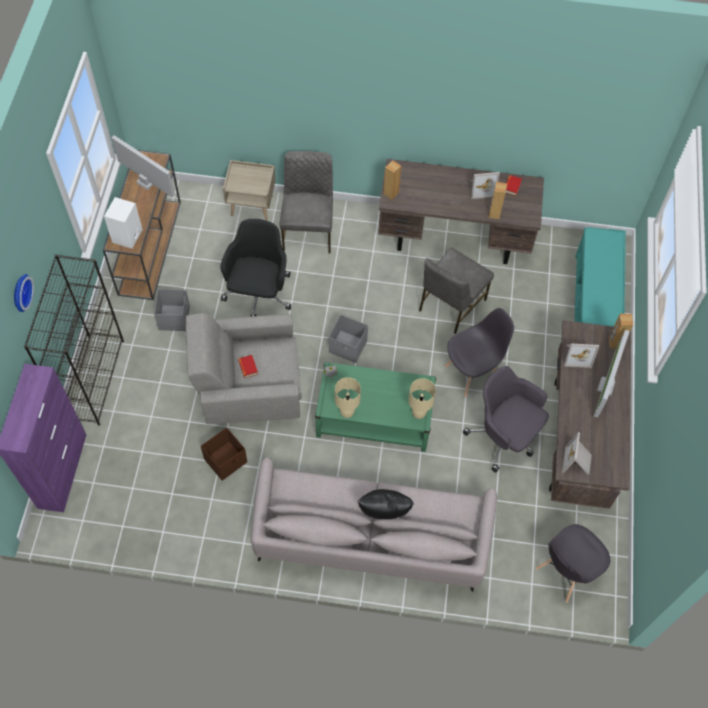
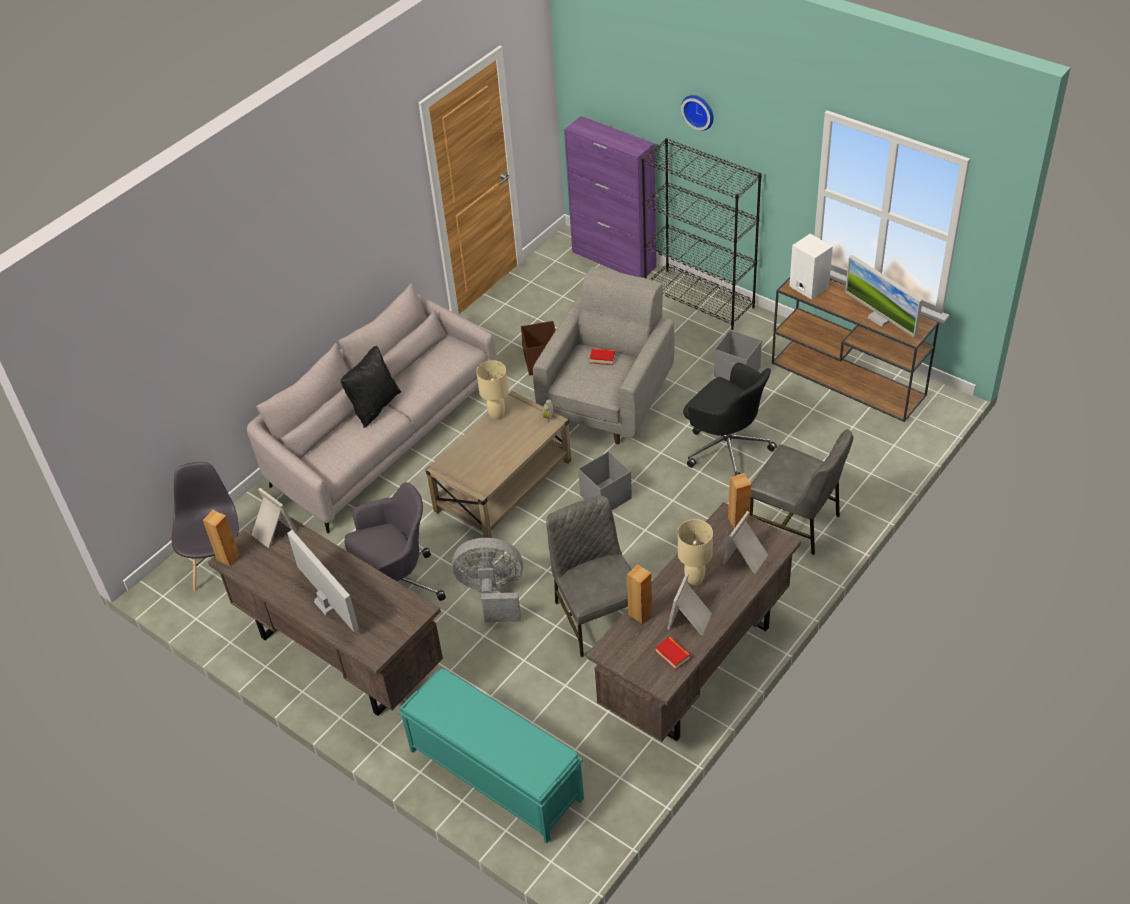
camera: 125 degrees right, 15 degrees down
(146, 182) = (880, 318): monitor -> monitor turned 75 degrees clockwise
(252, 205) = (865, 483): beige nightstand -> none
(374, 418) = (503, 485): green coffee table -> beige coffee table
(418, 413) = (450, 468): beige table lamp -> beige table lamp (694, 578)
(472, 373) = (493, 594): grey chair -> grey fan
(577, 355) = (385, 596): picture frame -> picture frame (747, 558)
(614, 343) = (371, 643): brown speaker -> brown speaker (228, 557)

